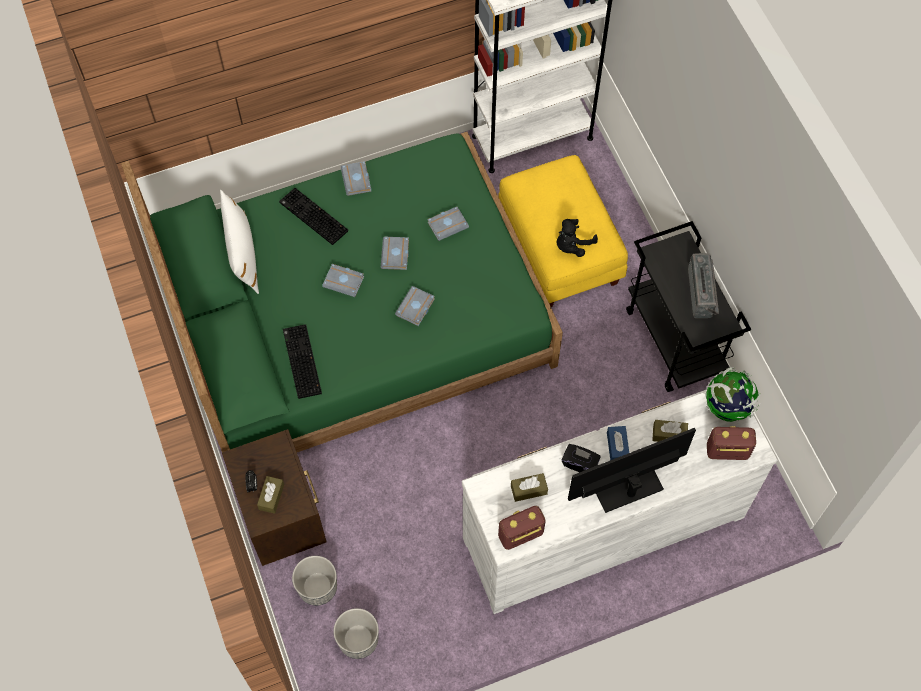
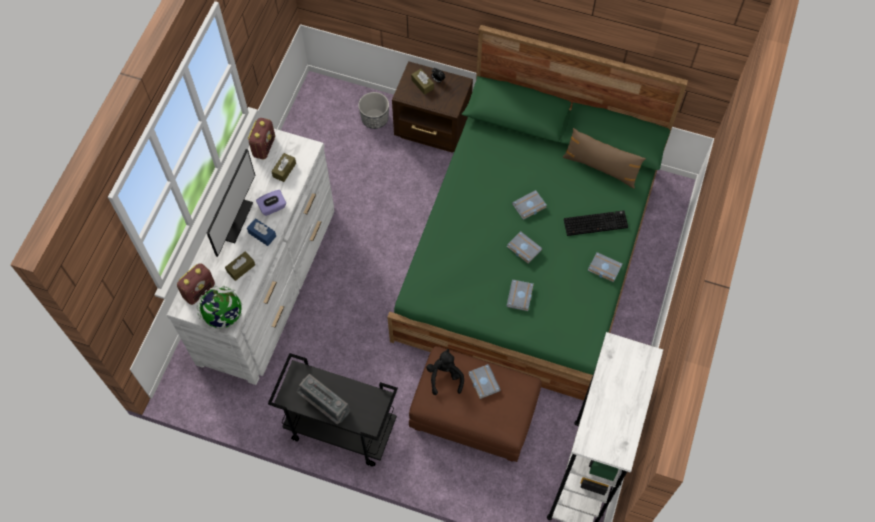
camera: 130 degrees right, 0 degrees up
(242, 253) = (601, 167): white pillow -> brown pillow
(300, 361) = (493, 148): keyboard -> none
(358, 640) = (328, 118): planter -> none
(416, 308) = (473, 230): grey book -> grey book (482, 382)
(557, 249) = (474, 414): yellow ottoman -> brown ottoman
(580, 463) = (272, 207): black tissue box -> purple tissue box

